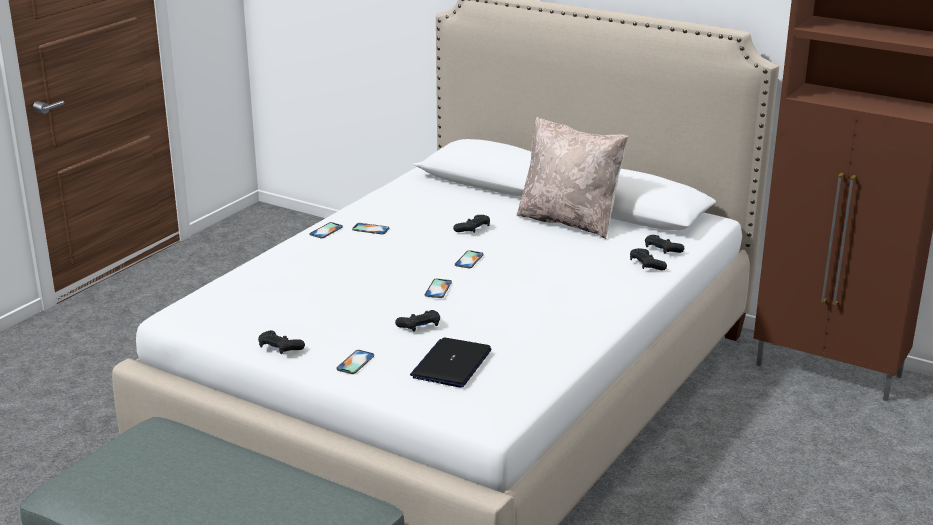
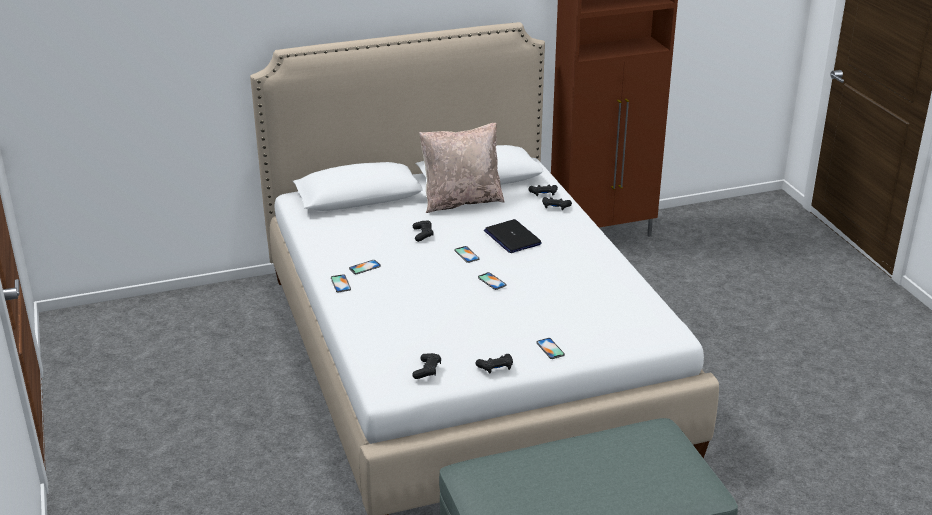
camera: 50 degrees left, 5 degrees up
(420, 326) = (532, 308): black game controller -> black game controller (427, 370)
(451, 364) = (595, 318): laptop -> laptop (512, 237)

